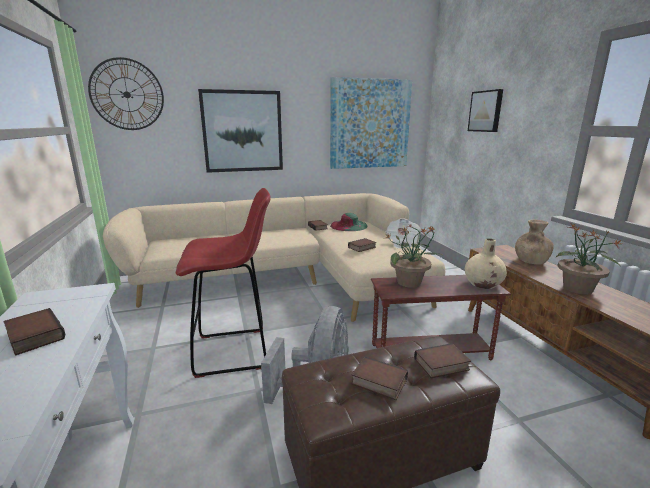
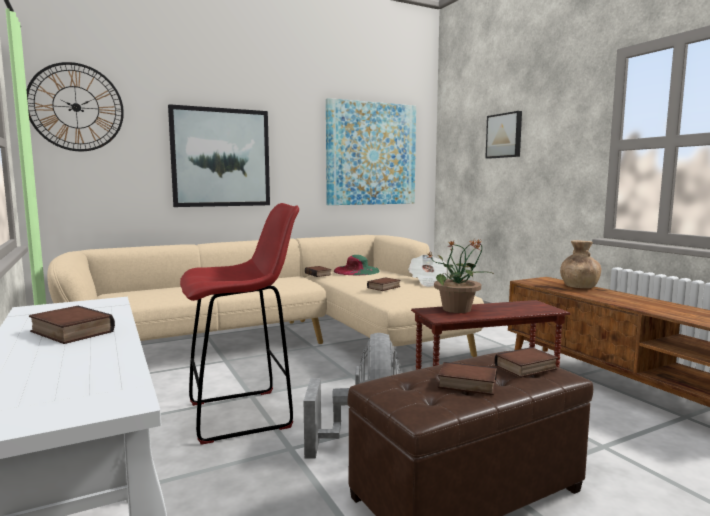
camera: 10 degrees left, 10 degrees down
(483, 284) = (538, 307): beige vase -> none
(577, 289) = (636, 304): potted plant -> none

